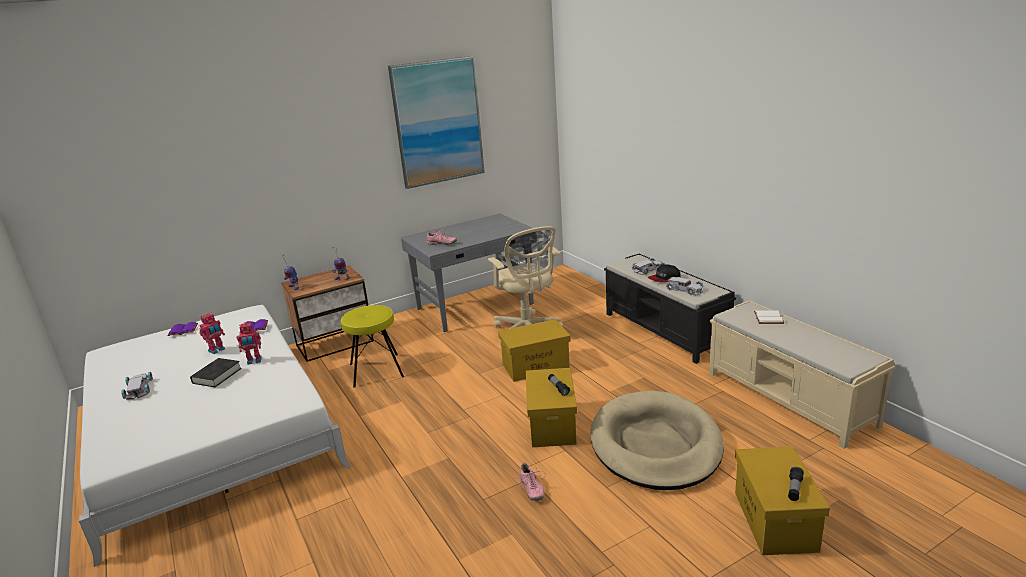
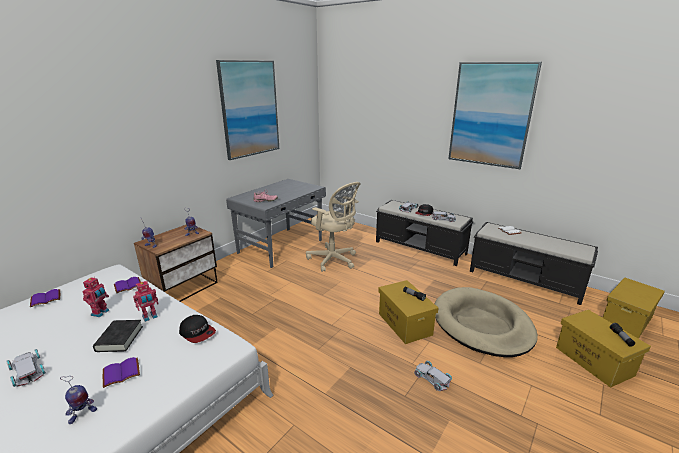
camera: 25 degrees left, 0 degrees up
(156, 430) = (82, 415): none -> toy robot
(200, 405) = (120, 374): none -> purple book
(283, 382) = (197, 332): none -> cap
(376, 370) = (237, 305): yellow stool -> none
(531, 489) = (432, 377): pink shoe -> white toy car
(535, 366) = (358, 283): yellow storage box -> yellow storage box (626, 320)
(749, 134) = (490, 115): none -> picture
(790, 399) = (526, 280): beige bench -> black bench

